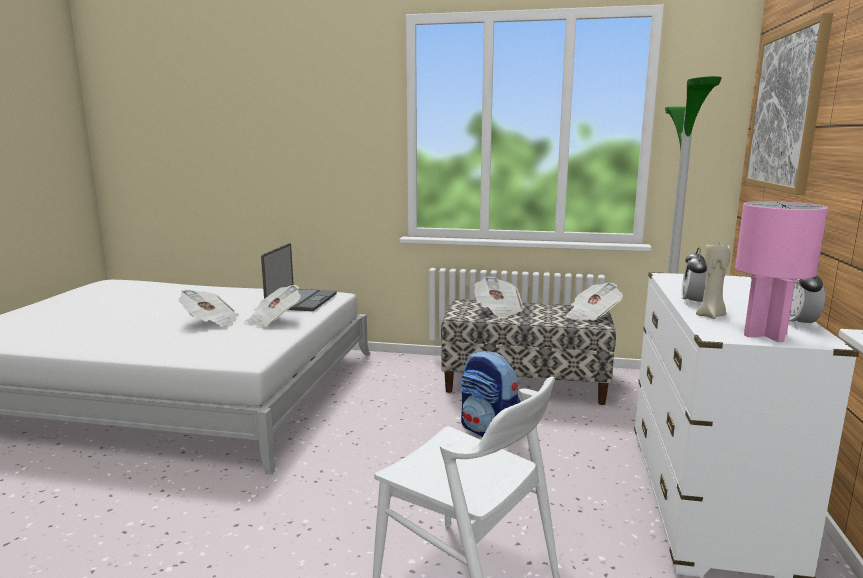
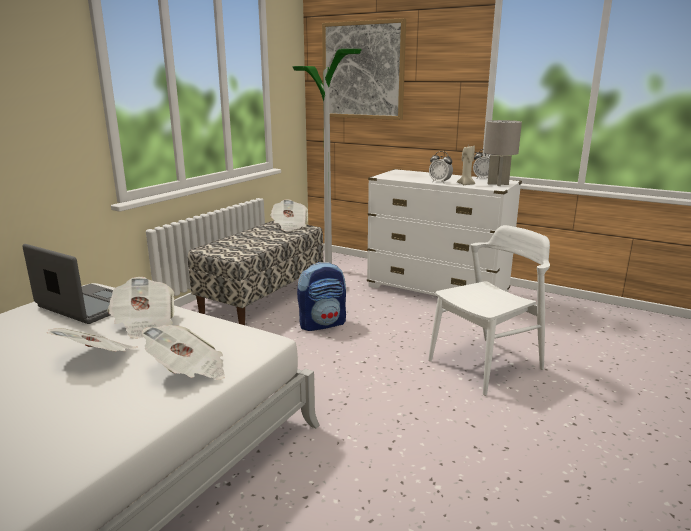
camera: 70 degrees left, 5 degrees up
(498, 310) = (242, 244): newspaper -> newspaper (189, 371)
(766, 335) = (498, 184): pink table lamp -> grey table lamp

